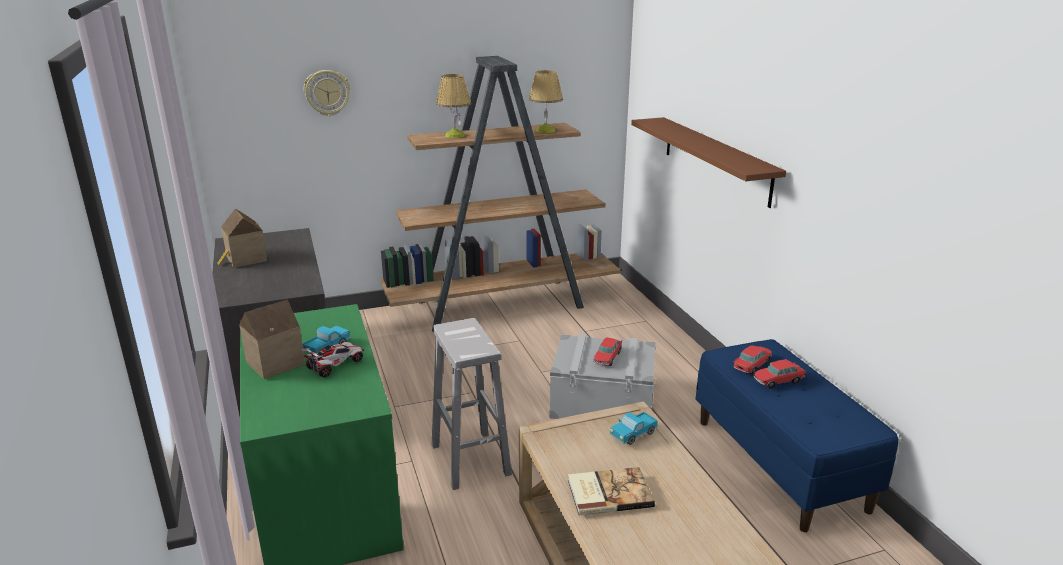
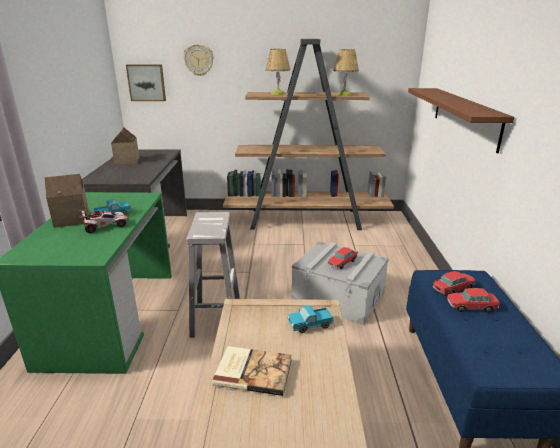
camera: 20 degrees right, 0 degrees up
(244, 132) = (146, 82): none -> picture

